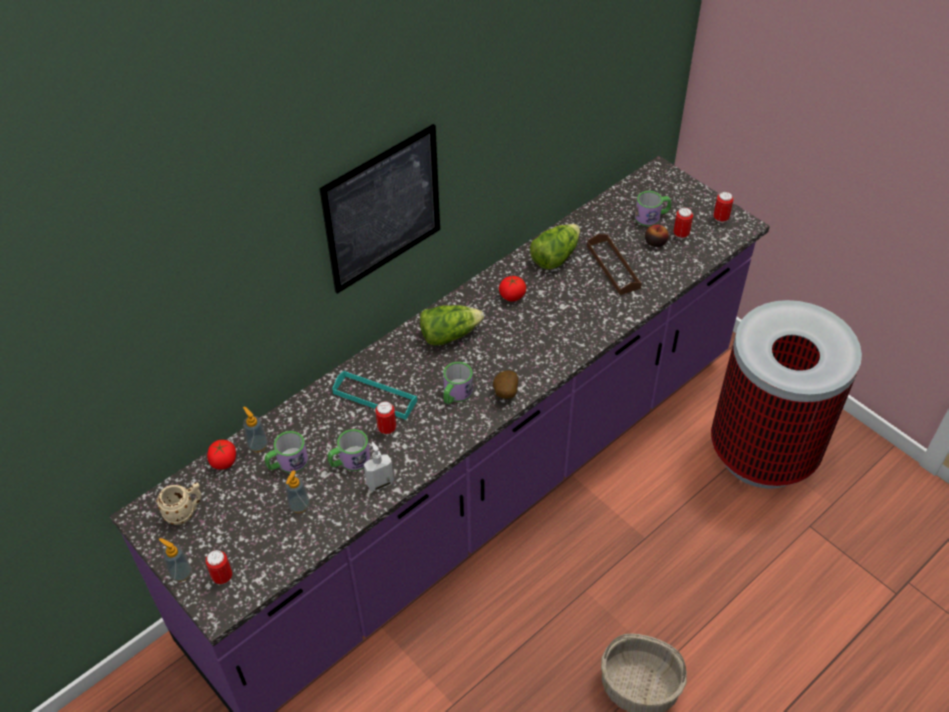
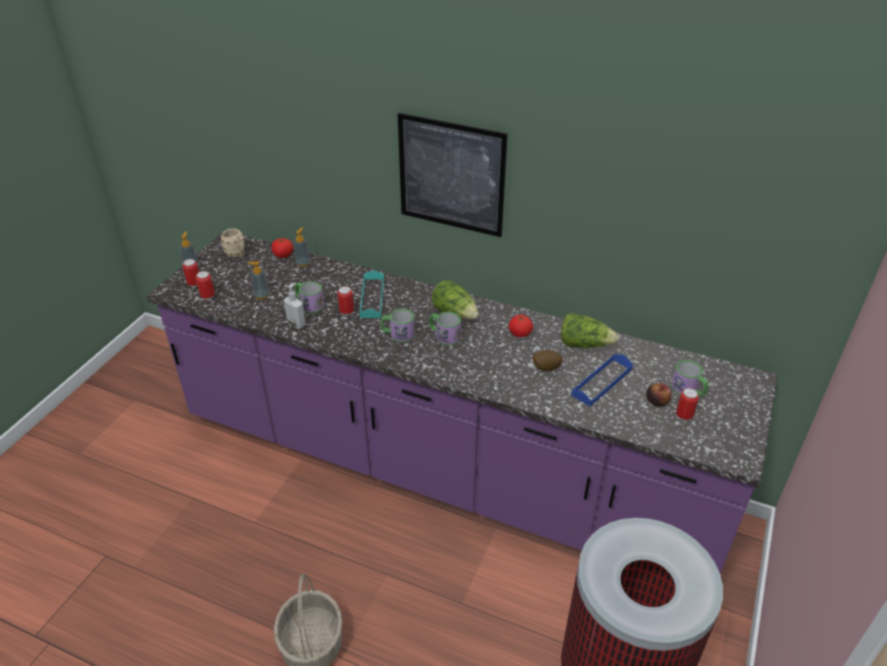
camera: 65 degrees right, 10 degrees down
(287, 463) = (294, 279): mug -> mug (444, 336)
(505, 393) = (414, 359): potato -> potato (545, 368)
(613, 267) = (602, 382): brown tray -> blue tray
(720, 218) = (733, 439): can -> can (207, 296)

